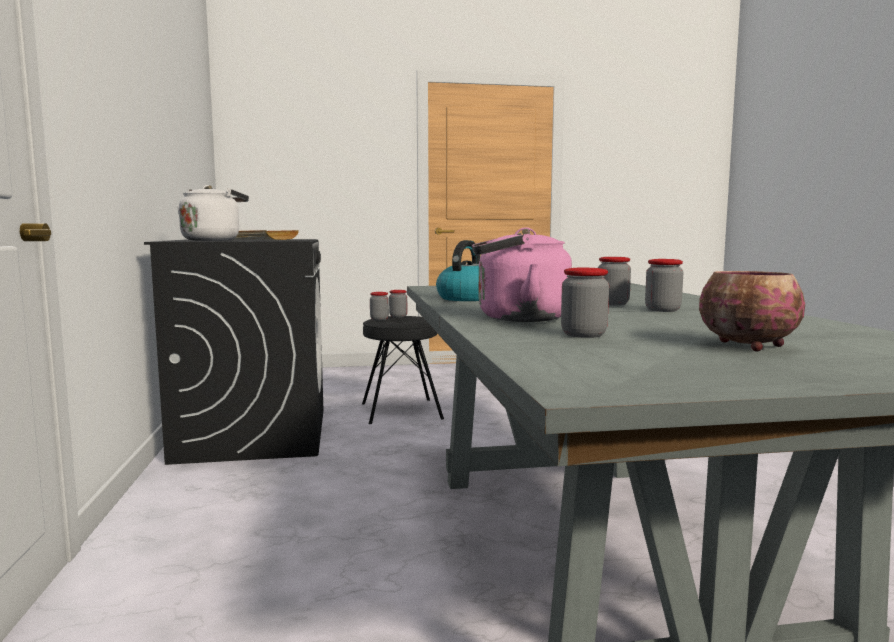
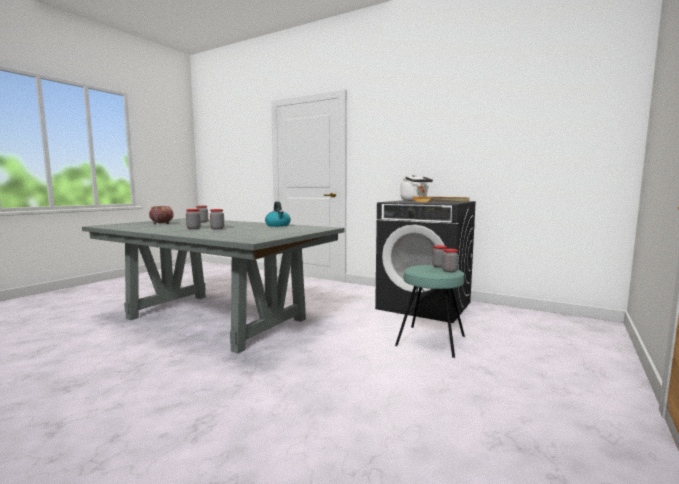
camera: 130 degrees right, 0 degrees up
(401, 411) = (430, 341): black stool -> turquoise stool
(516, 318) = (230, 223): pink kettle -> none

